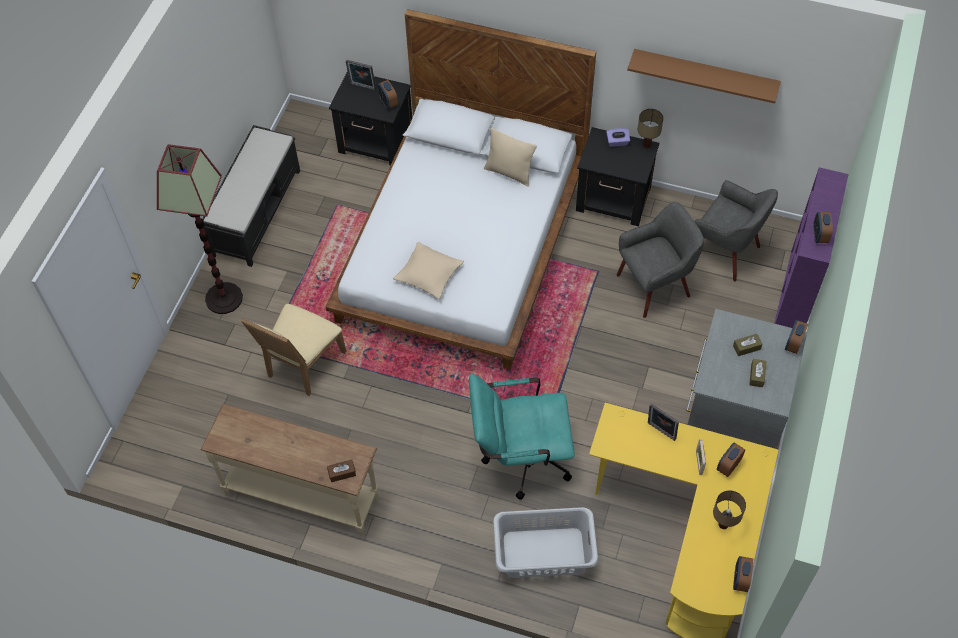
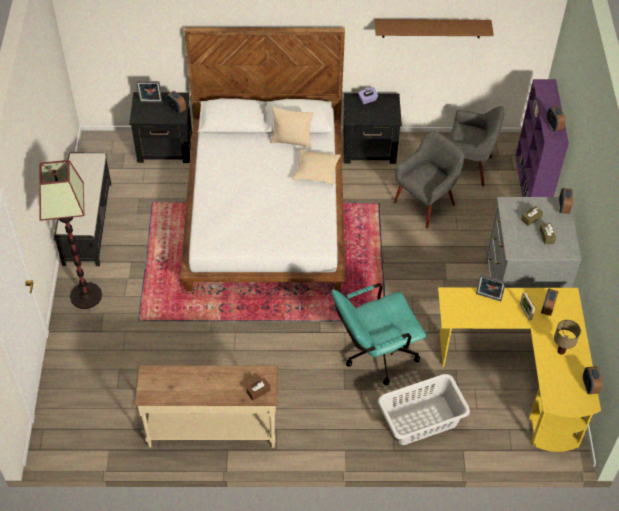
camera: 20 degrees left, 5 degrees down
(302, 366) = (172, 331): beige chair -> none
(429, 274) = (259, 230): beige pillow -> beige pillow (316, 171)
(646, 145) = (390, 97): table lamp -> none

